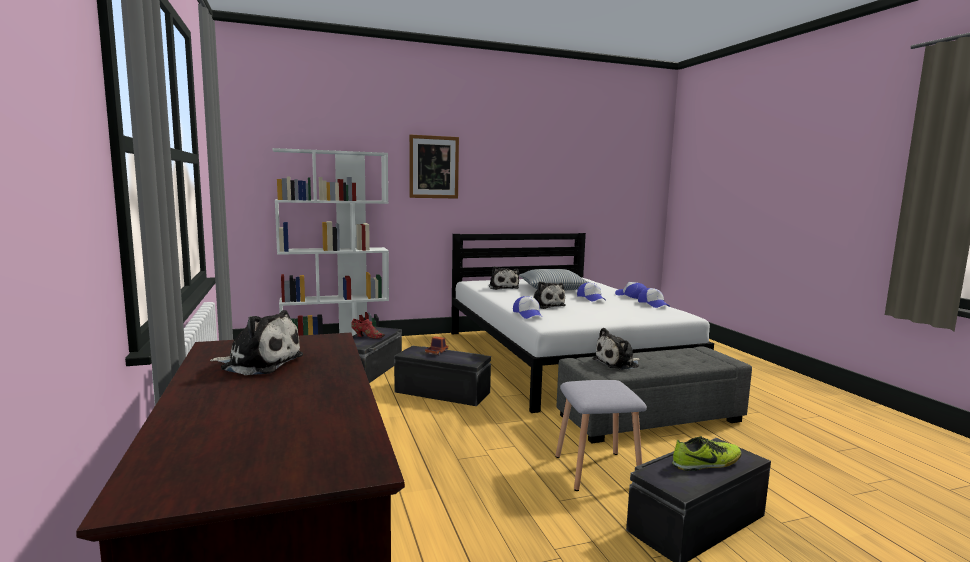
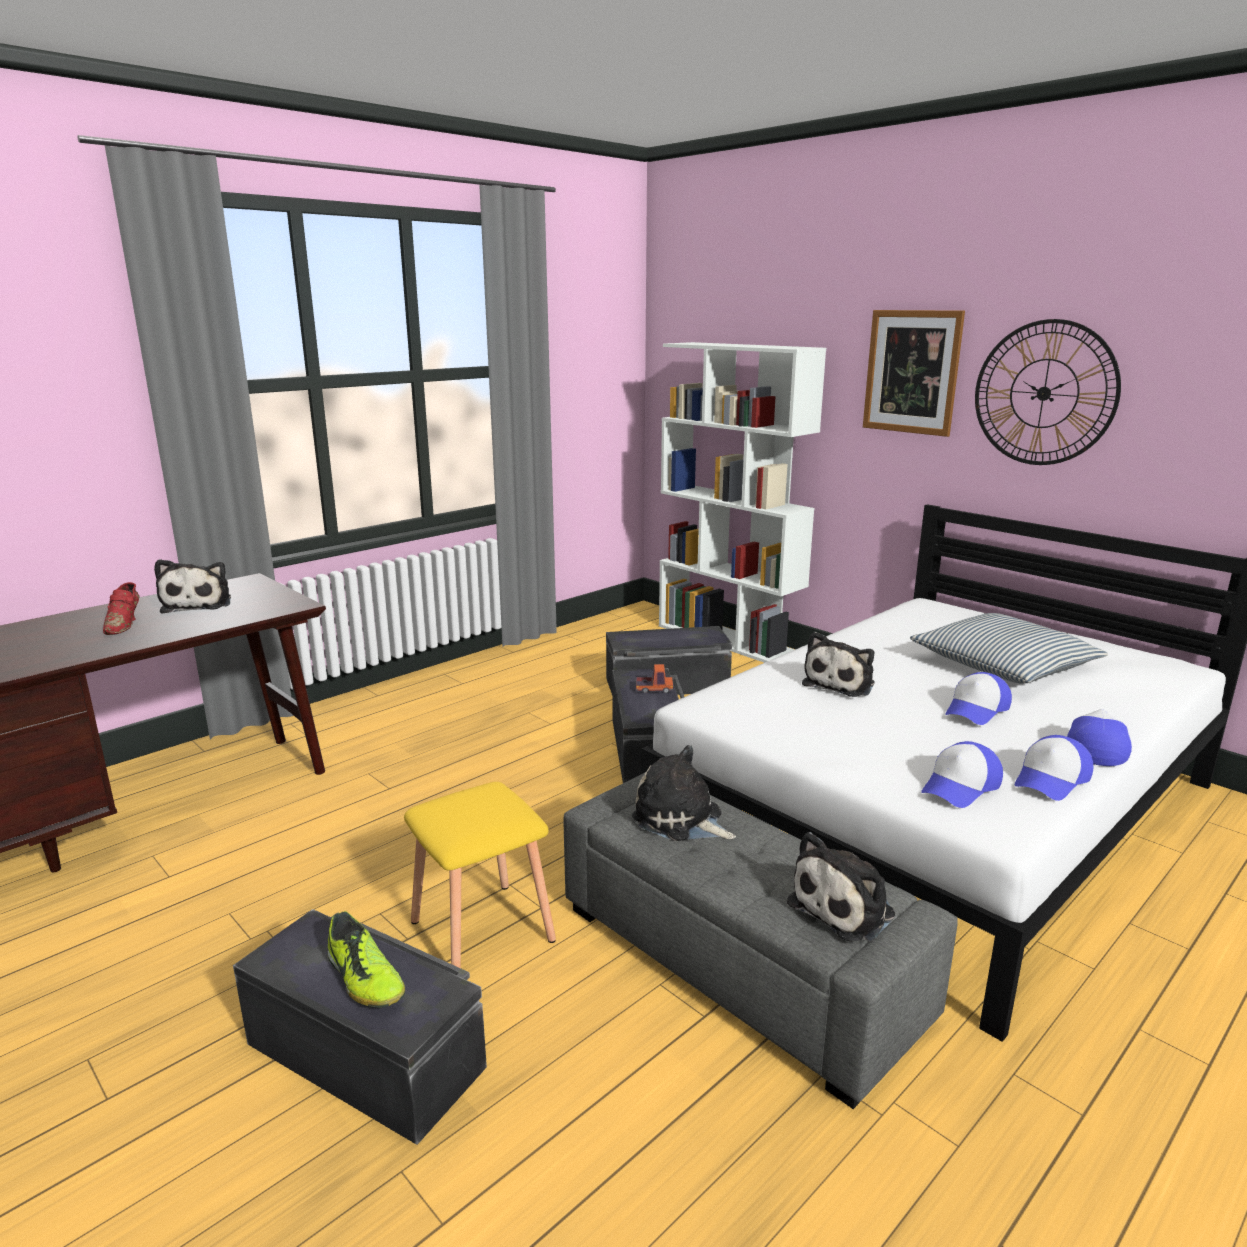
camera: 65 degrees right, 10 degrees up
(366, 336) = (667, 636): red shoe -> red shoe (125, 625)
(498, 175) = (1044, 393): none -> wall clock
(503, 288) = (923, 631): plush toy -> plush toy (846, 907)
(528, 314) = (743, 682): cap -> cap (960, 786)
(596, 471) = (480, 930): grey stool -> yellow stool

